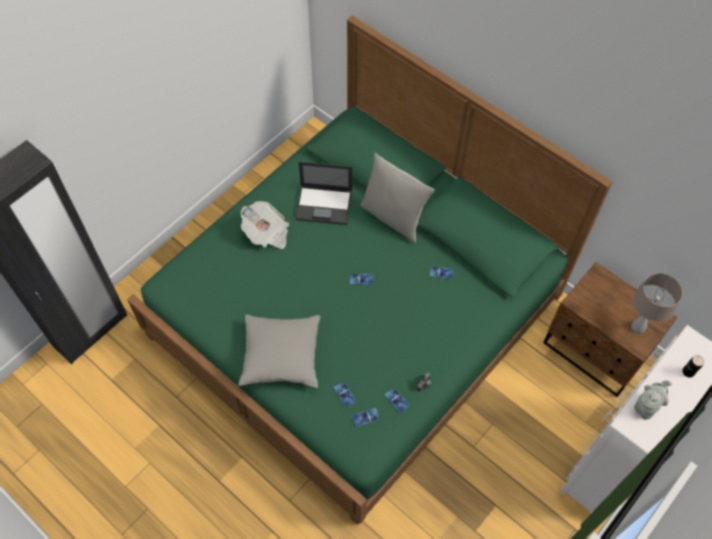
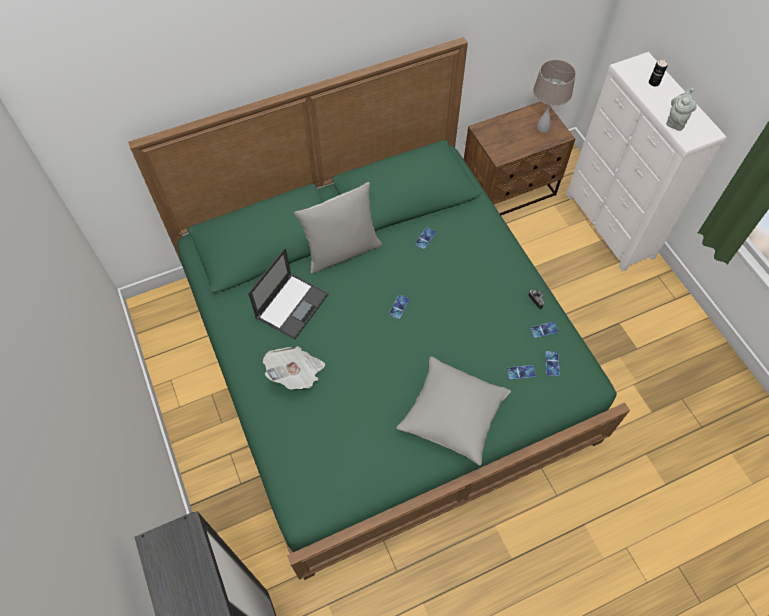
camera: 65 degrees left, 0 degrees up
(647, 406) = (676, 121): grey teapot -> grey teapot turned 45 degrees clockwise

